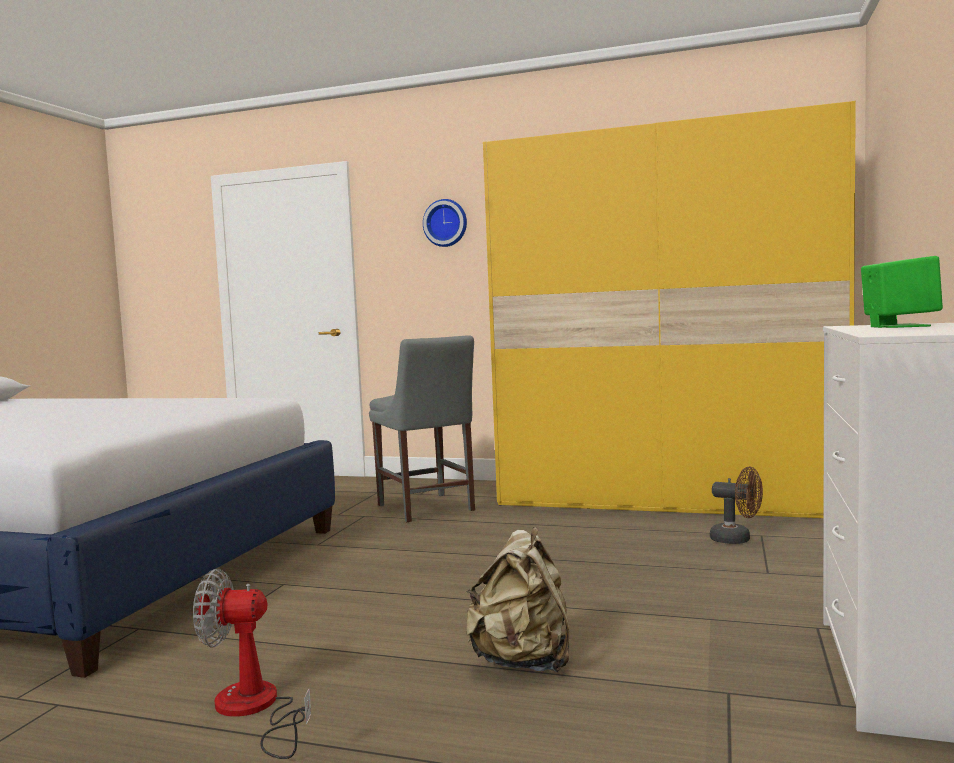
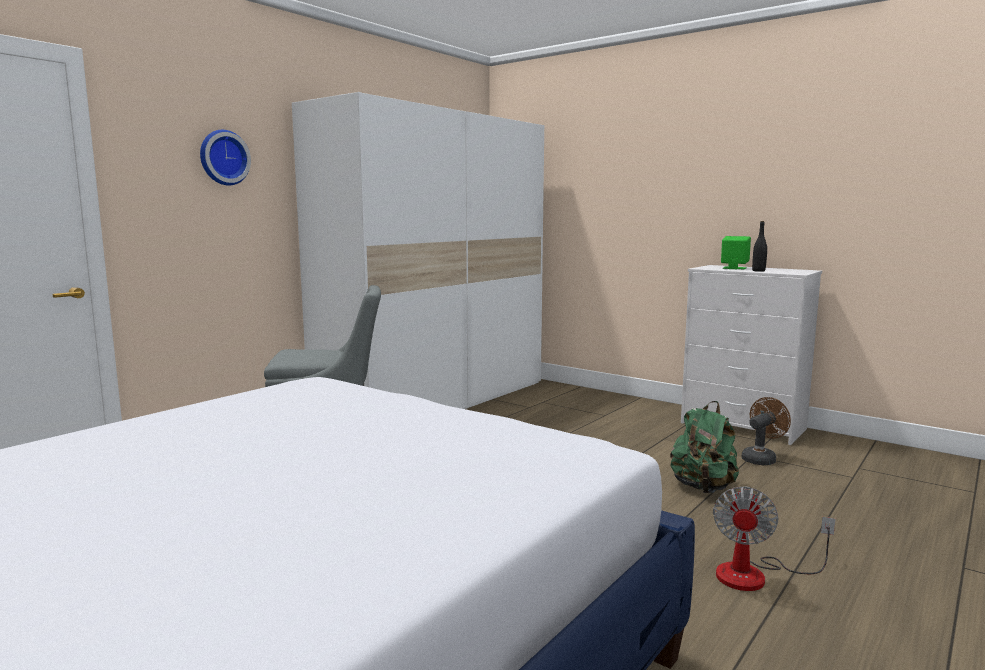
camera: 70 degrees left, 5 degrees up
(523, 661) = (703, 488): beige backpack -> green backpack
(667, 499) = (437, 402): yellow wardrobe -> white wardrobe
(737, 539) = (544, 407): brown fan -> brown fan (761, 458)
(872, 330) = (758, 271): none -> black bottle

